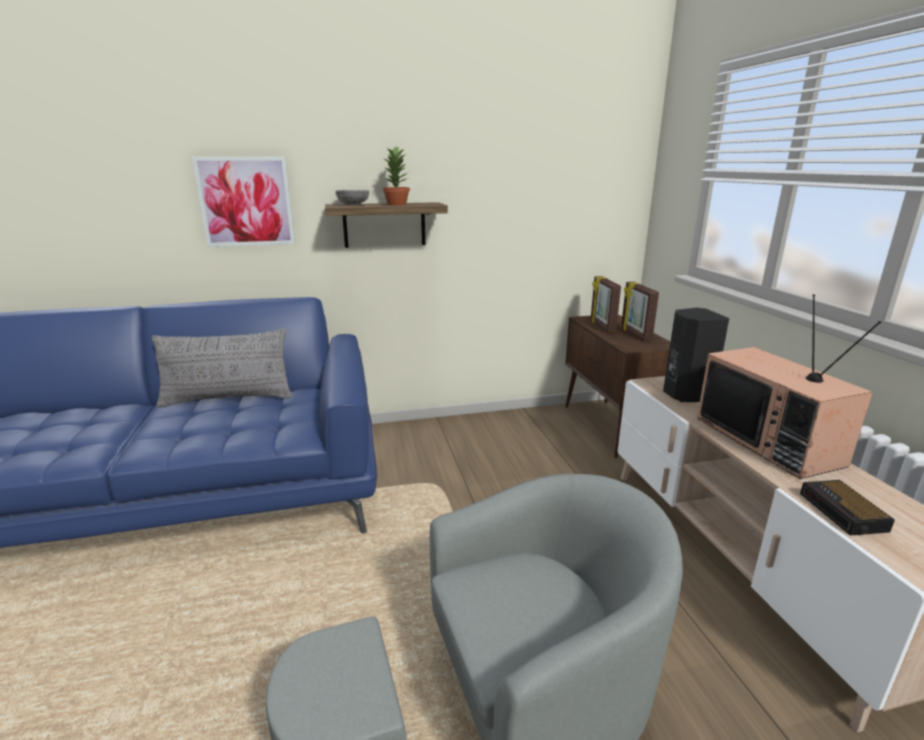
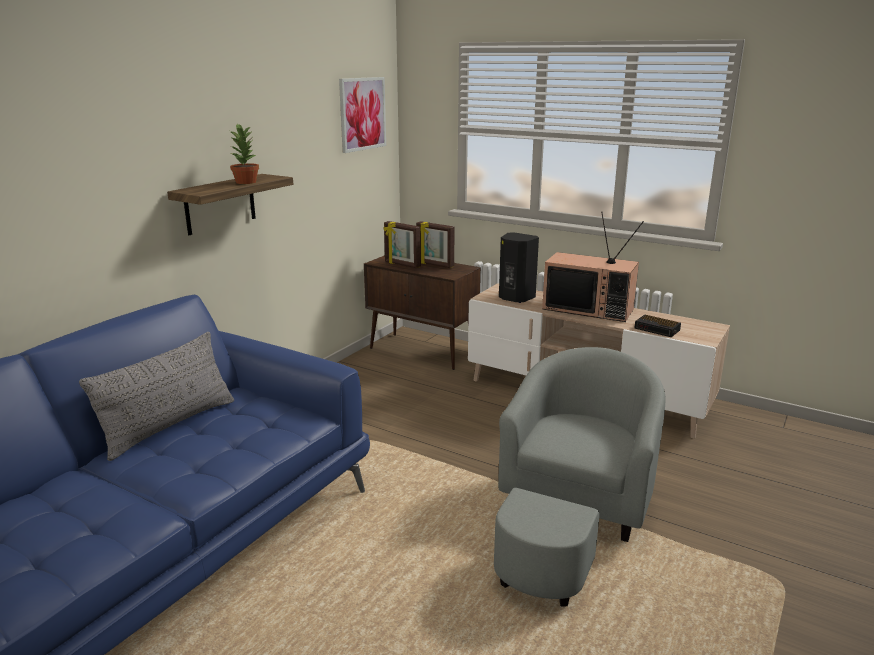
camera: 45 degrees left, 0 degrees up
(246, 202) = (89, 201): picture -> picture (362, 114)
(353, 204) = (205, 188): grey bowl -> none

